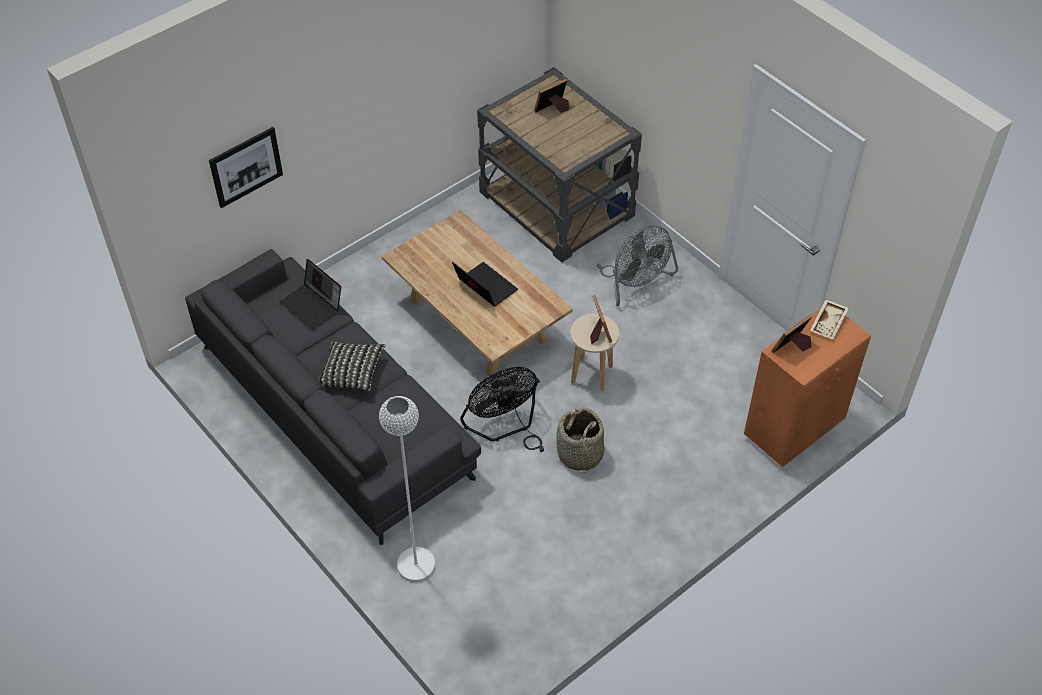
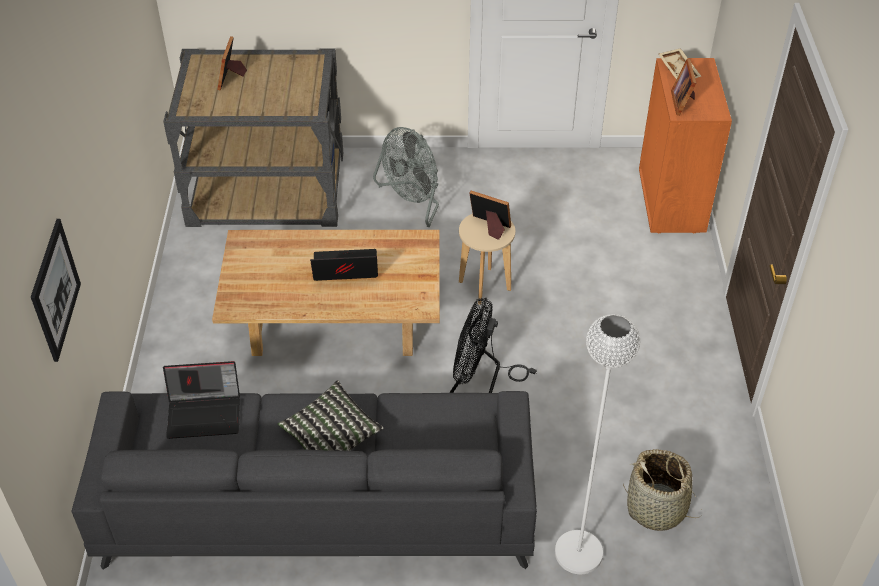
camera: 50 degrees left, 5 degrees down
(579, 454) = (564, 349): basket -> basket (656, 508)
(633, 282) = (414, 197): grey fan -> grey fan turned 135 degrees clockwise

